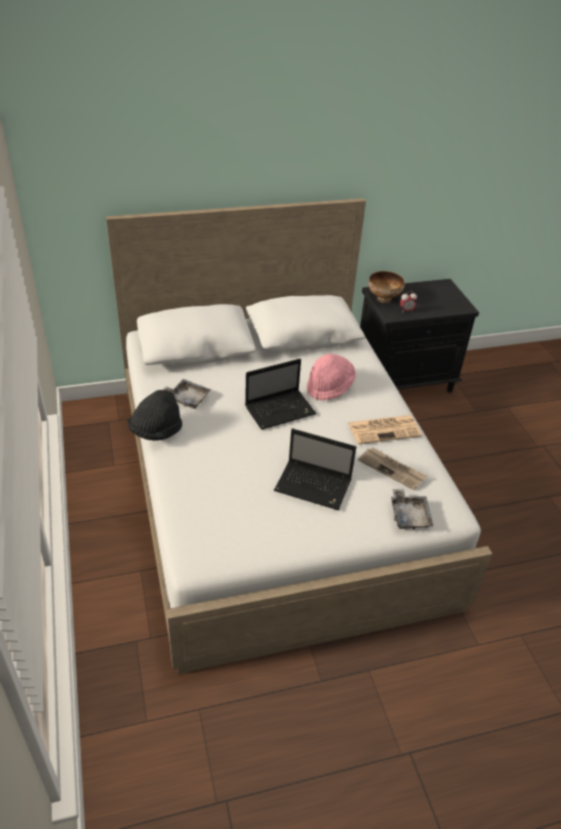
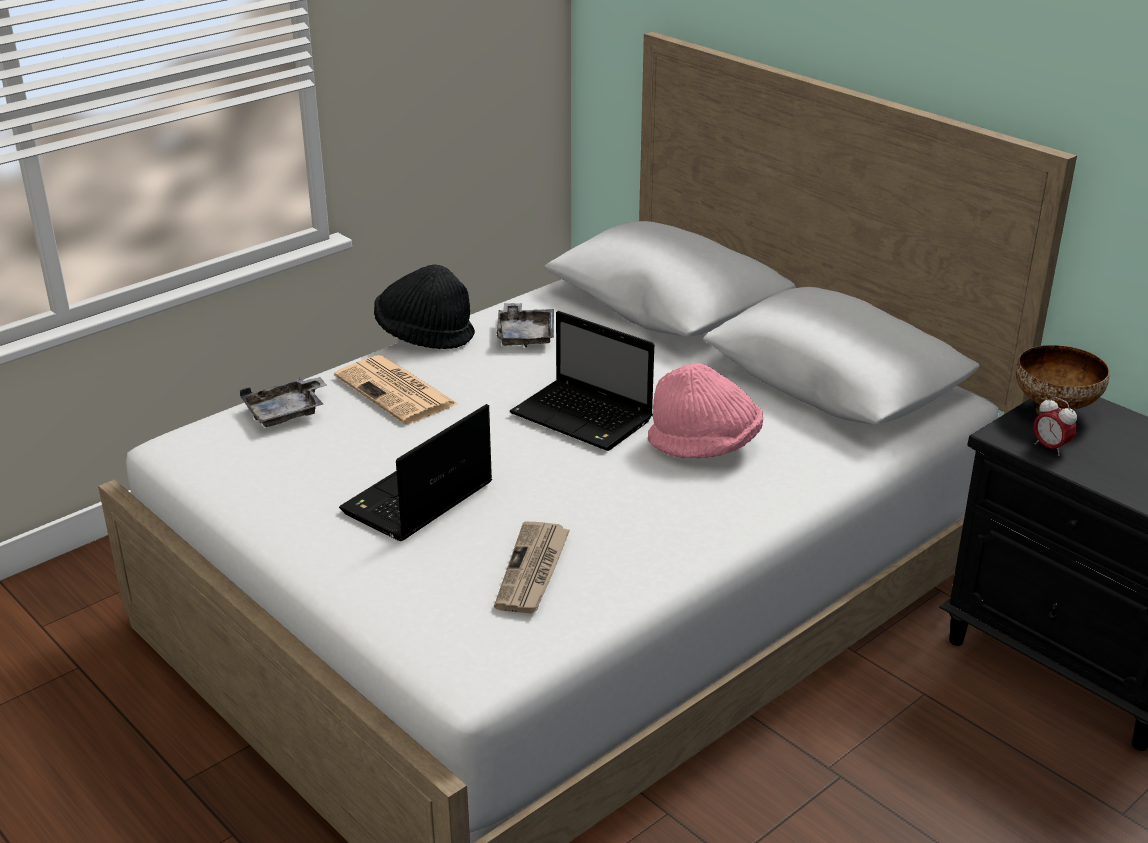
camera: 65 degrees right, 10 degrees down
(314, 486) = (416, 501): laptop -> laptop turned 45 degrees clockwise
(384, 429) = (644, 535): newspaper -> newspaper (397, 391)
(409, 515) = (420, 619): grey tray -> grey tray (286, 412)

